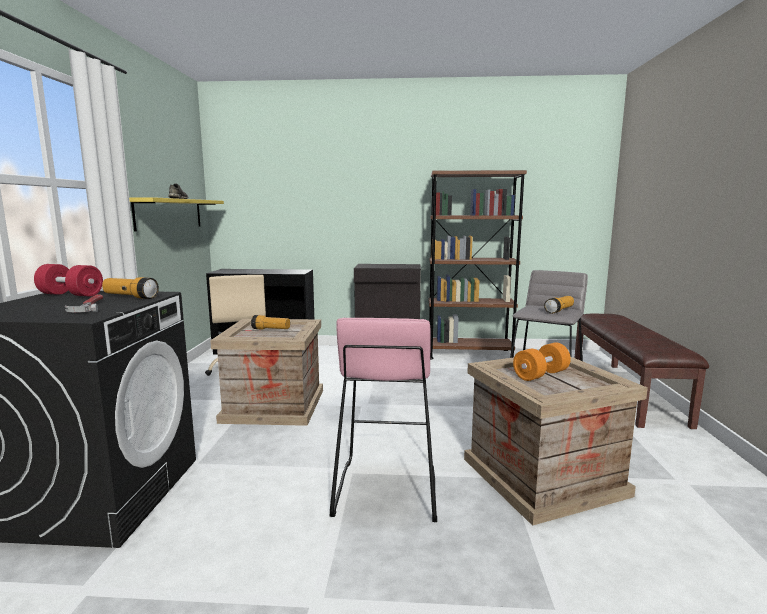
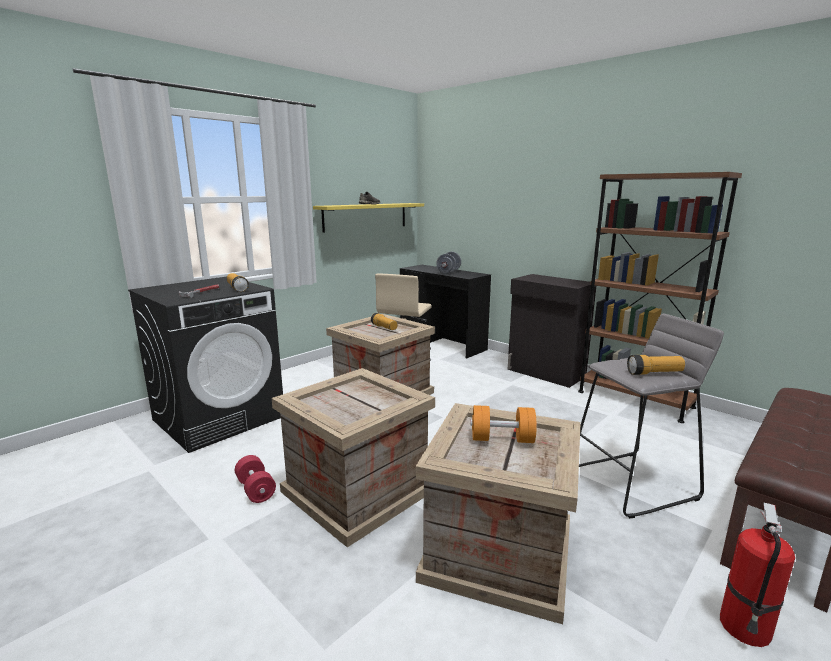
camera: 40 degrees right, 5 degrees up
(71, 295) = (221, 281): red dumbbell -> red dumbbell (256, 489)
(270, 271) = (448, 272): none -> grey dumbbell
(385, 490) = (355, 492): pink stool -> crate
(689, 452) = (745, 629): none -> fire extinguisher

